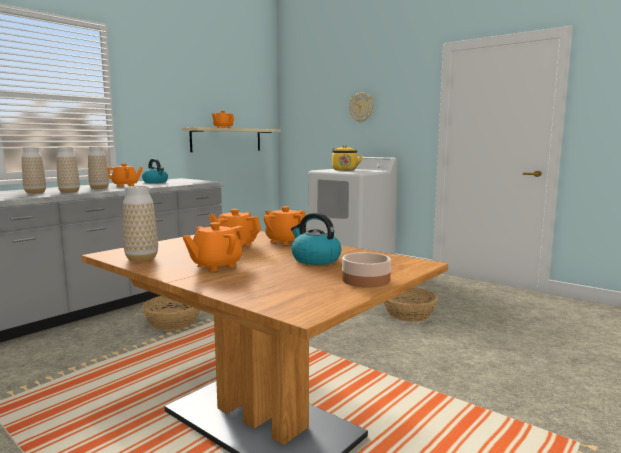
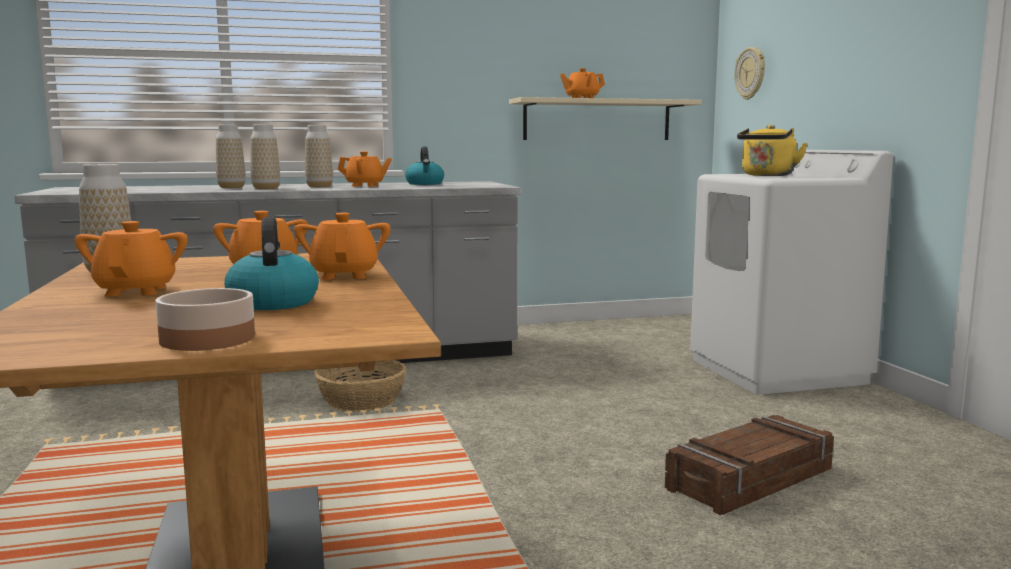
camera: 35 degrees right, 0 degrees up
(216, 266) = (136, 291): orange teapot -> orange teapot turned 90 degrees clockwise
(361, 107) = (839, 47): wall clock -> wall clock (751, 73)
(409, 314) = (751, 480): basket -> crate

